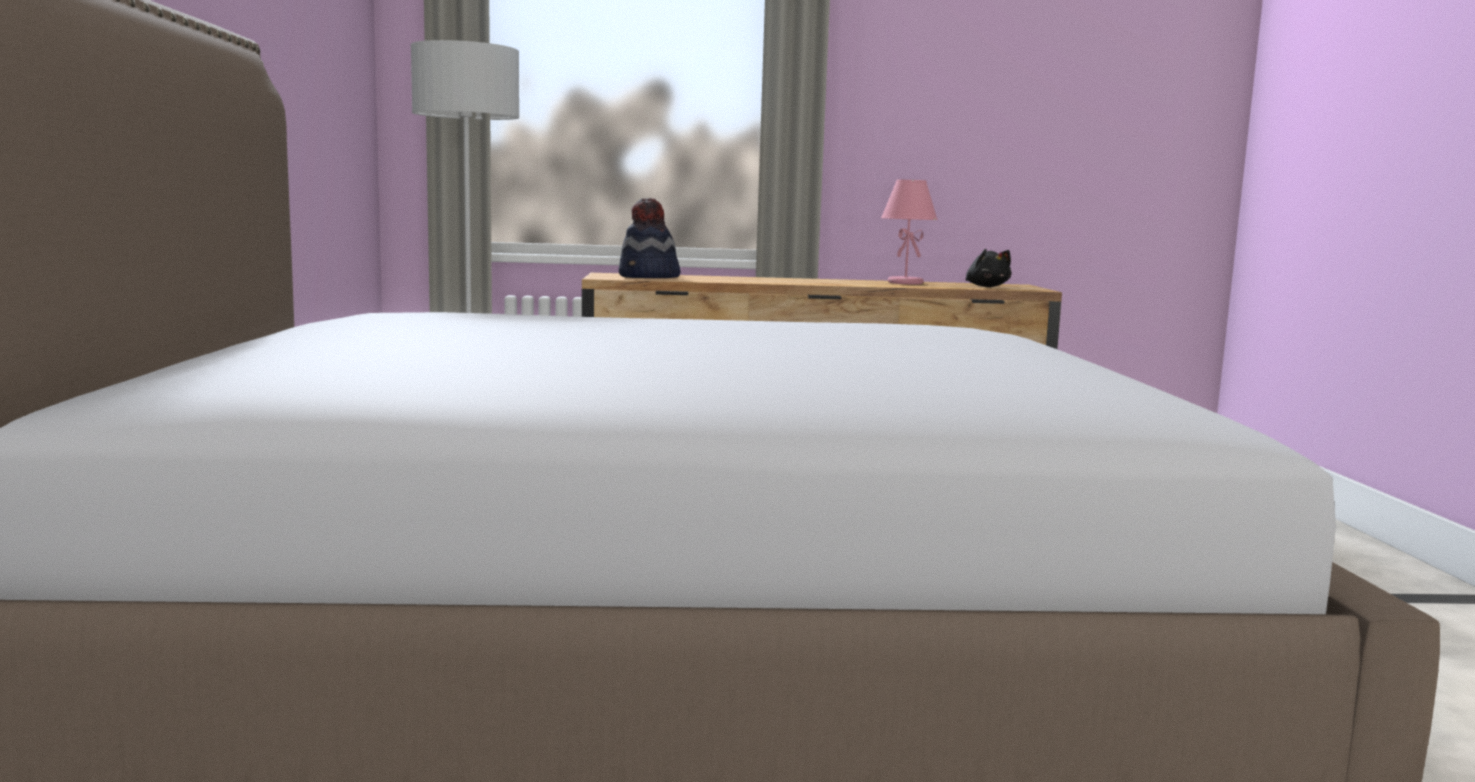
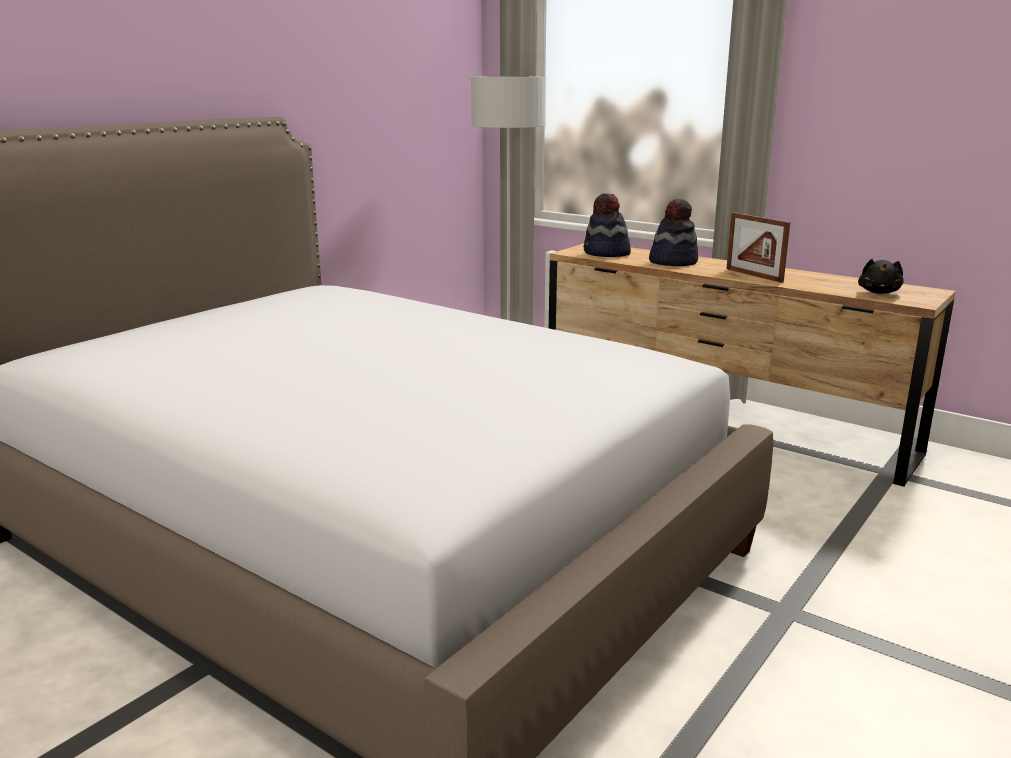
camera: 40 degrees right, 10 degrees up
(741, 279) = (673, 262): none -> hat
(850, 283) = (754, 275): none -> picture frame
(904, 283) = (811, 278): pink table lamp -> none

